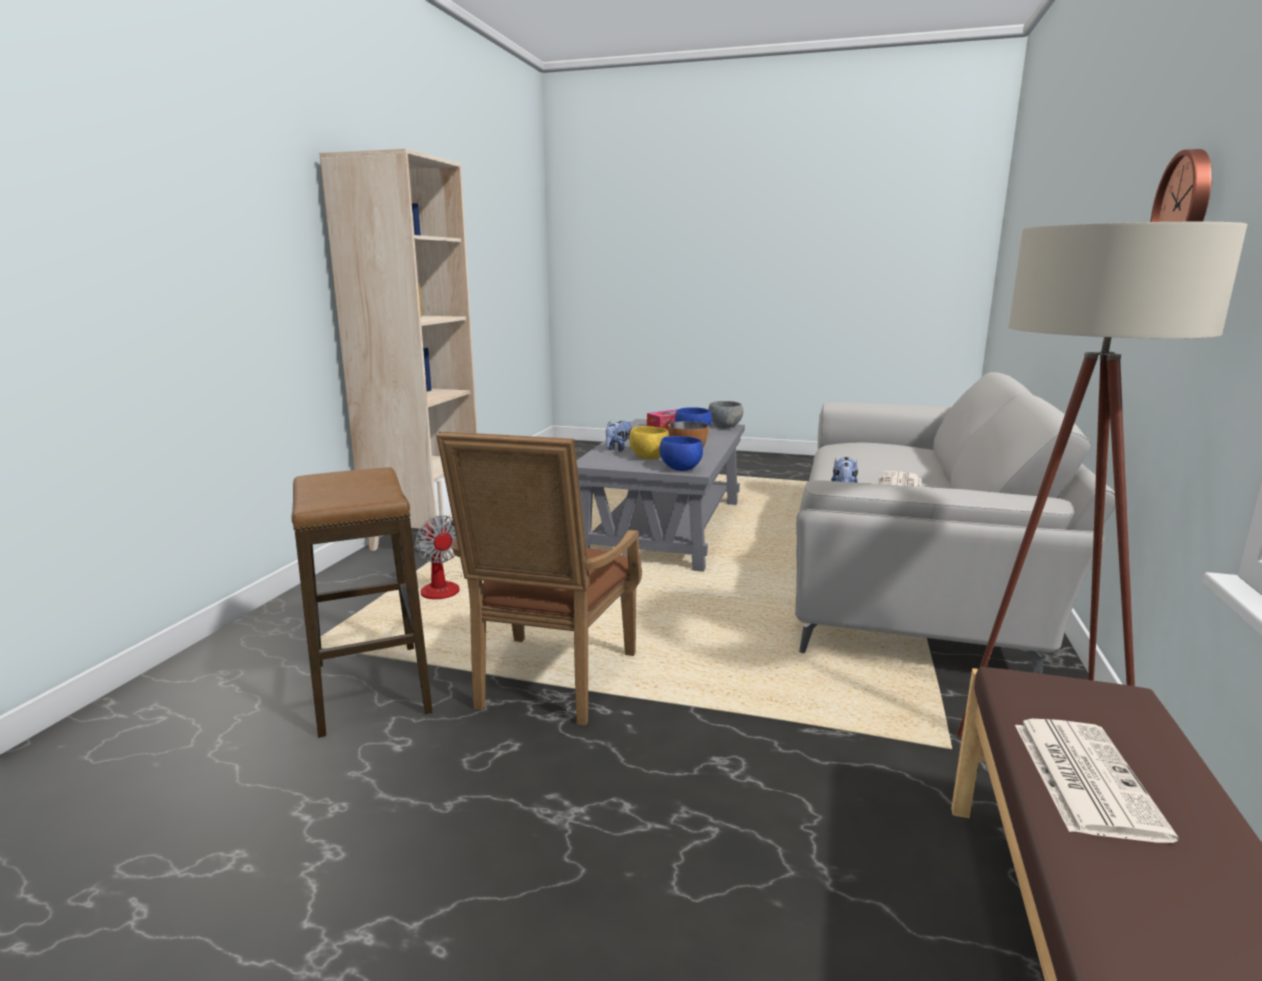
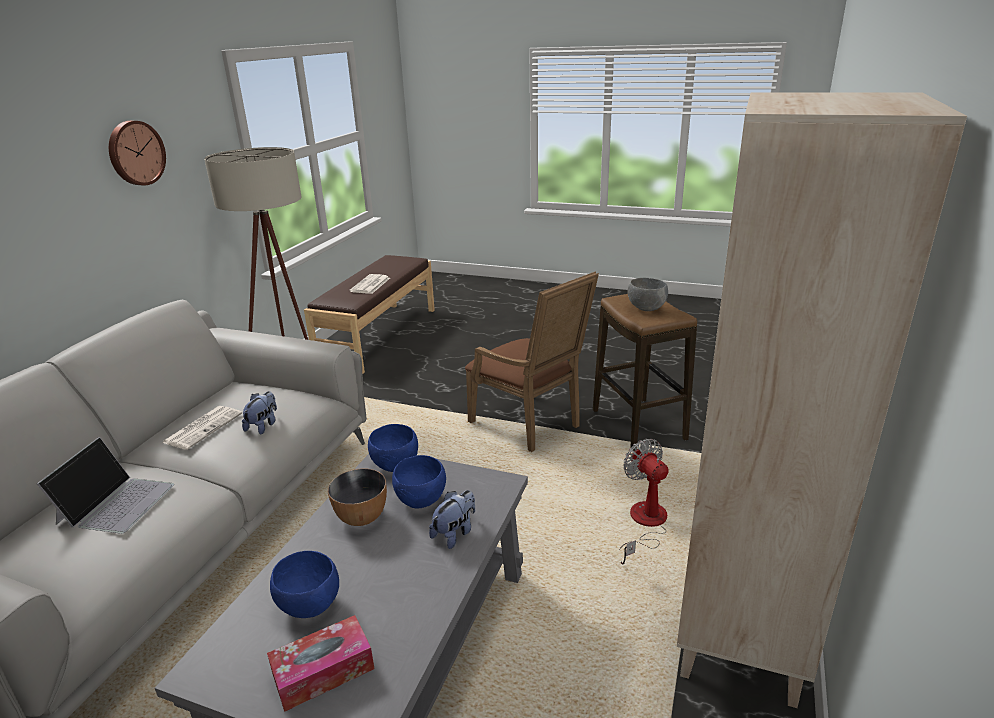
camera: 175 degrees left, 10 degrees up
(549, 685) = (531, 425): brown armchair -> brown armchair turned 120 degrees clockwise
(648, 458) = (421, 500): yellow bowl -> blue bowl
(724, 427) = (213, 663): grey bowl -> grey bowl (646, 309)
(882, 456) = (116, 502): none -> laptop

